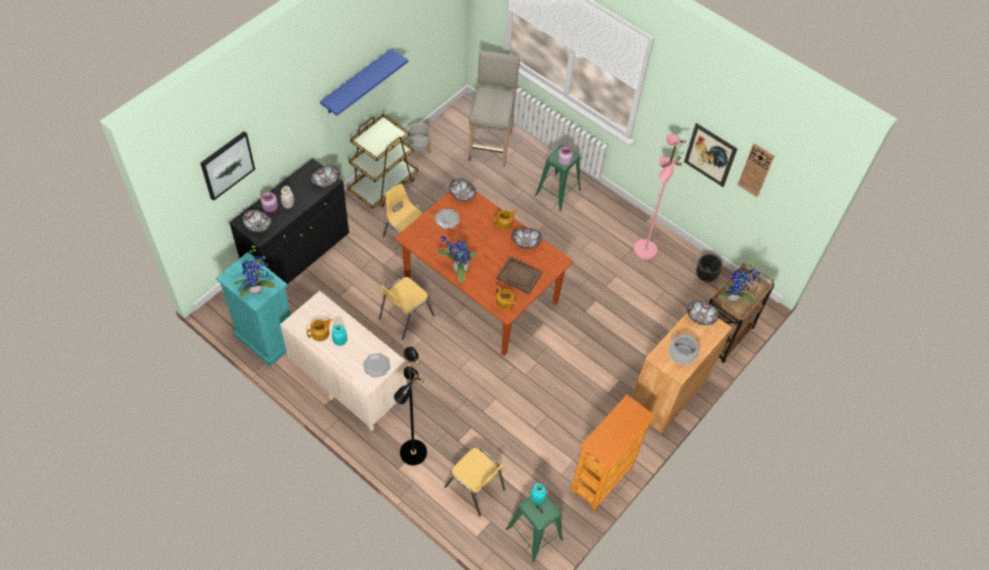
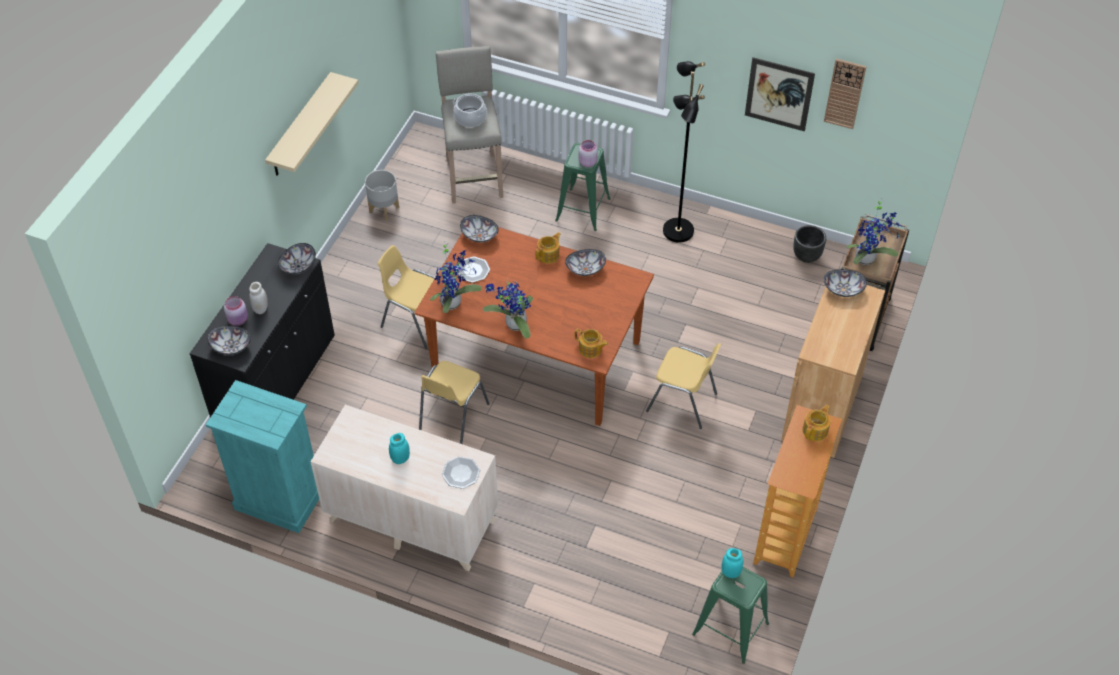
camera: 15 degrees left, 5 degrees down
(227, 165) = (177, 269): picture -> none
(257, 288) = (268, 421): potted plant -> potted plant (453, 302)
(320, 333) = (370, 456): teapot -> teapot (815, 430)
(357, 82) = (300, 126): blue shelf -> beige shelf
(383, 185) = (354, 263): brown cart -> none
(412, 452) = (533, 580): black floor lamp -> black floor lamp (677, 231)
(475, 488) = (633, 598): yellow chair -> yellow chair (682, 402)
(519, 276) = (594, 311): brown tray -> none
(644, 250) = (719, 247): pink floor lamp -> none
(682, 354) = (840, 338): cooking pot -> cooking pot (470, 117)

